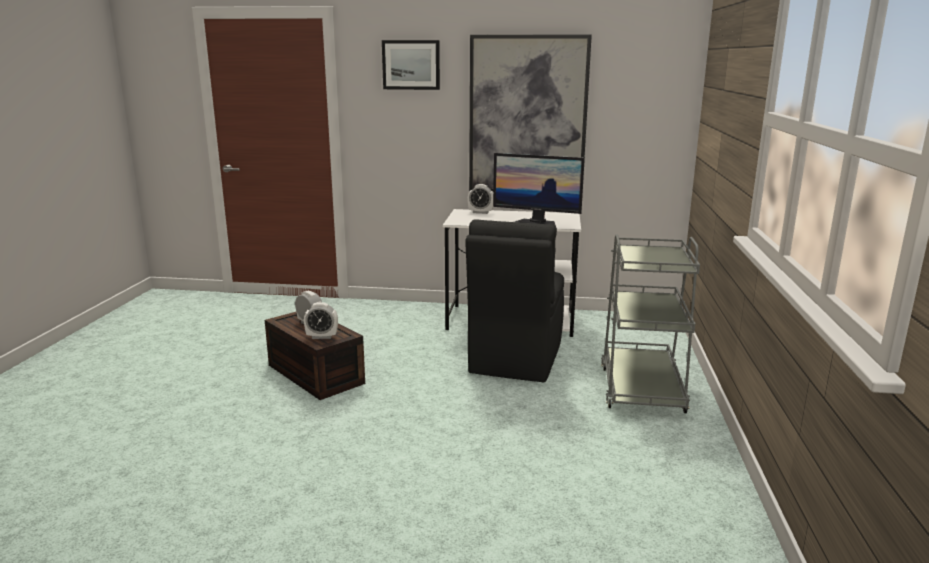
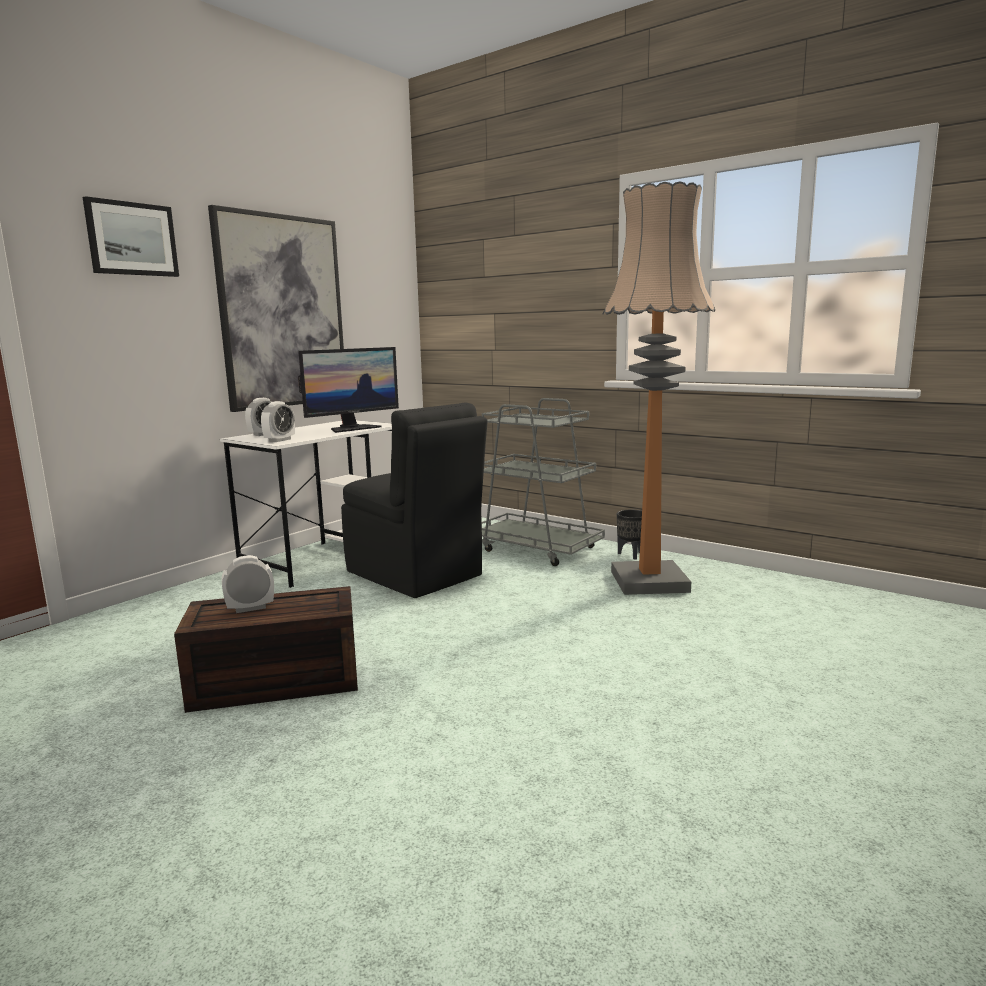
camera: 60 degrees left, 5 degrees down
(322, 336) = (314, 606): alarm clock -> alarm clock (279, 440)
(631, 464) = (649, 581): none -> floor lamp
(695, 439) = (631, 555): none -> black planter

